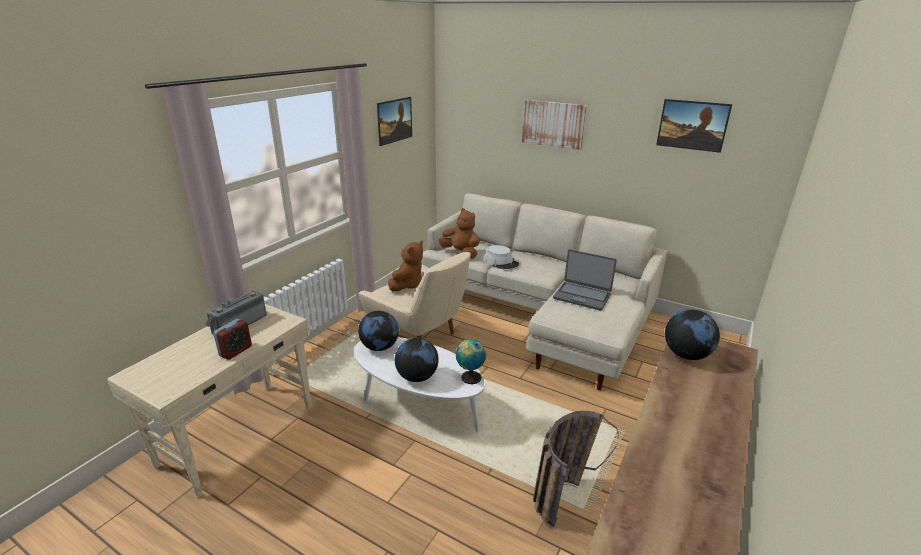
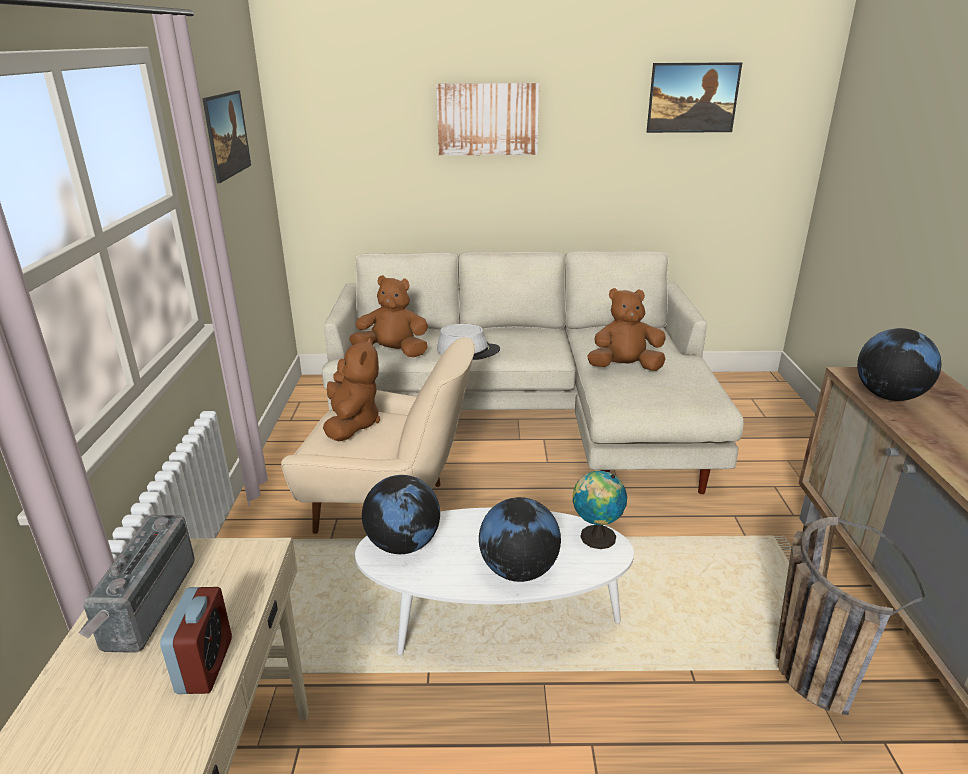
camera: 30 degrees left, 0 degrees up
(582, 296) = (624, 367): laptop -> brown plush toy

